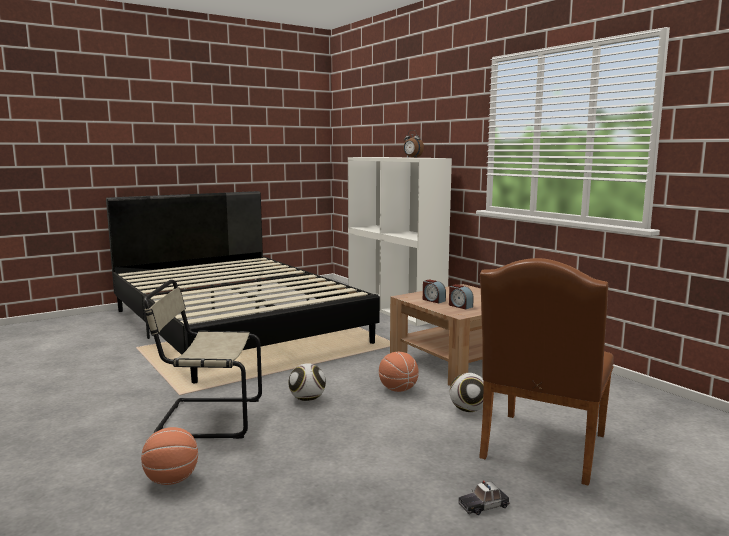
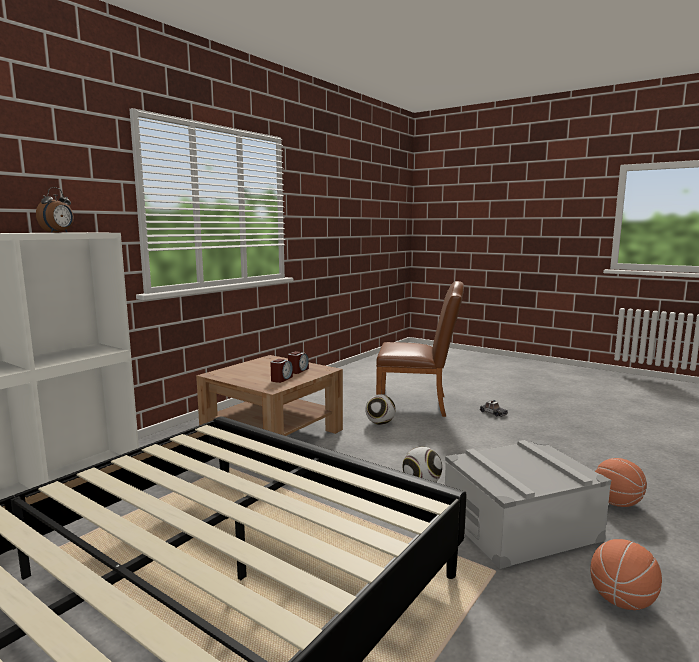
camera: 110 degrees left, 0 degrees up
(206, 418) = (520, 526): beige chair -> grey storage box
(398, 389) = (362, 450): basketball -> basketball (622, 600)

